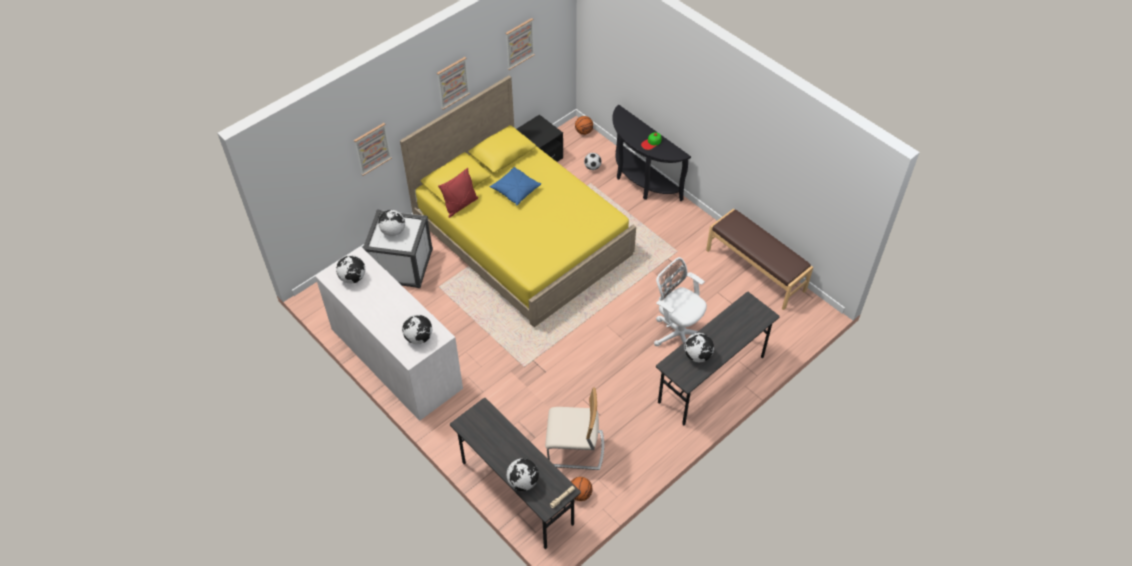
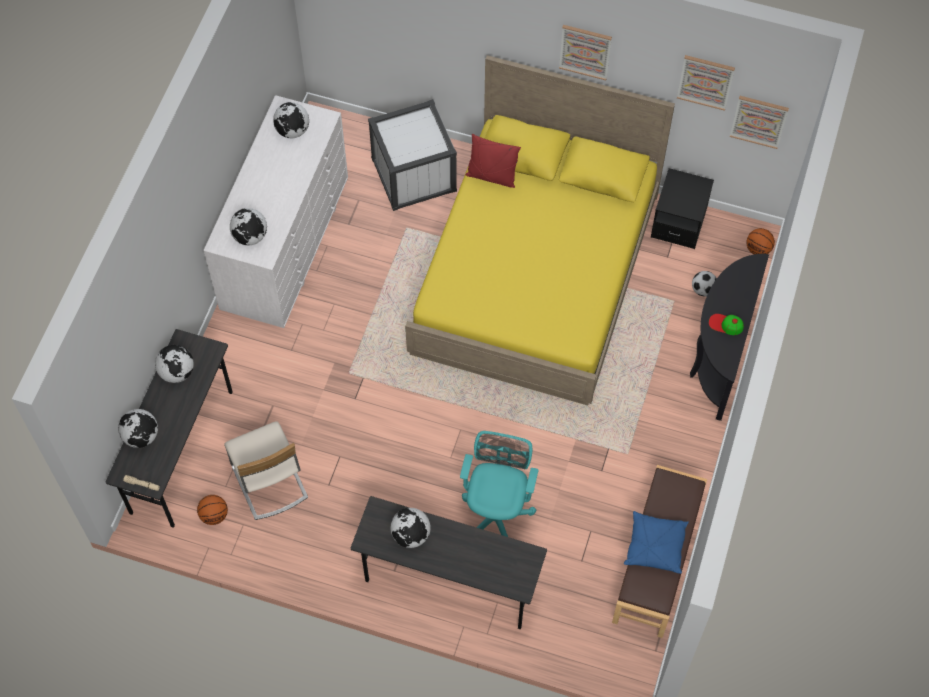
camera: 60 degrees right, 10 degrees up
(372, 148) = (448, 36): picture -> picture (759, 121)
(393, 231) = (413, 133): globe -> globe (177, 372)
(515, 190) = (553, 219): blue pillow -> blue pillow (655, 546)
(678, 334) = (496, 514): white office chair -> turquoise office chair

